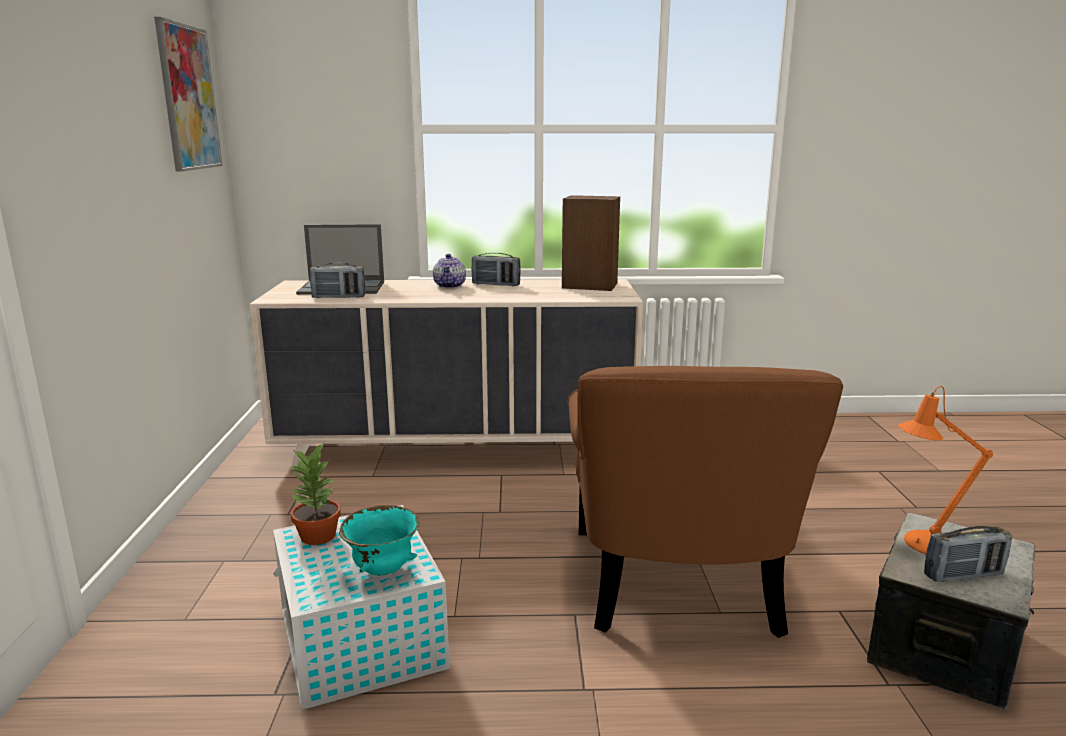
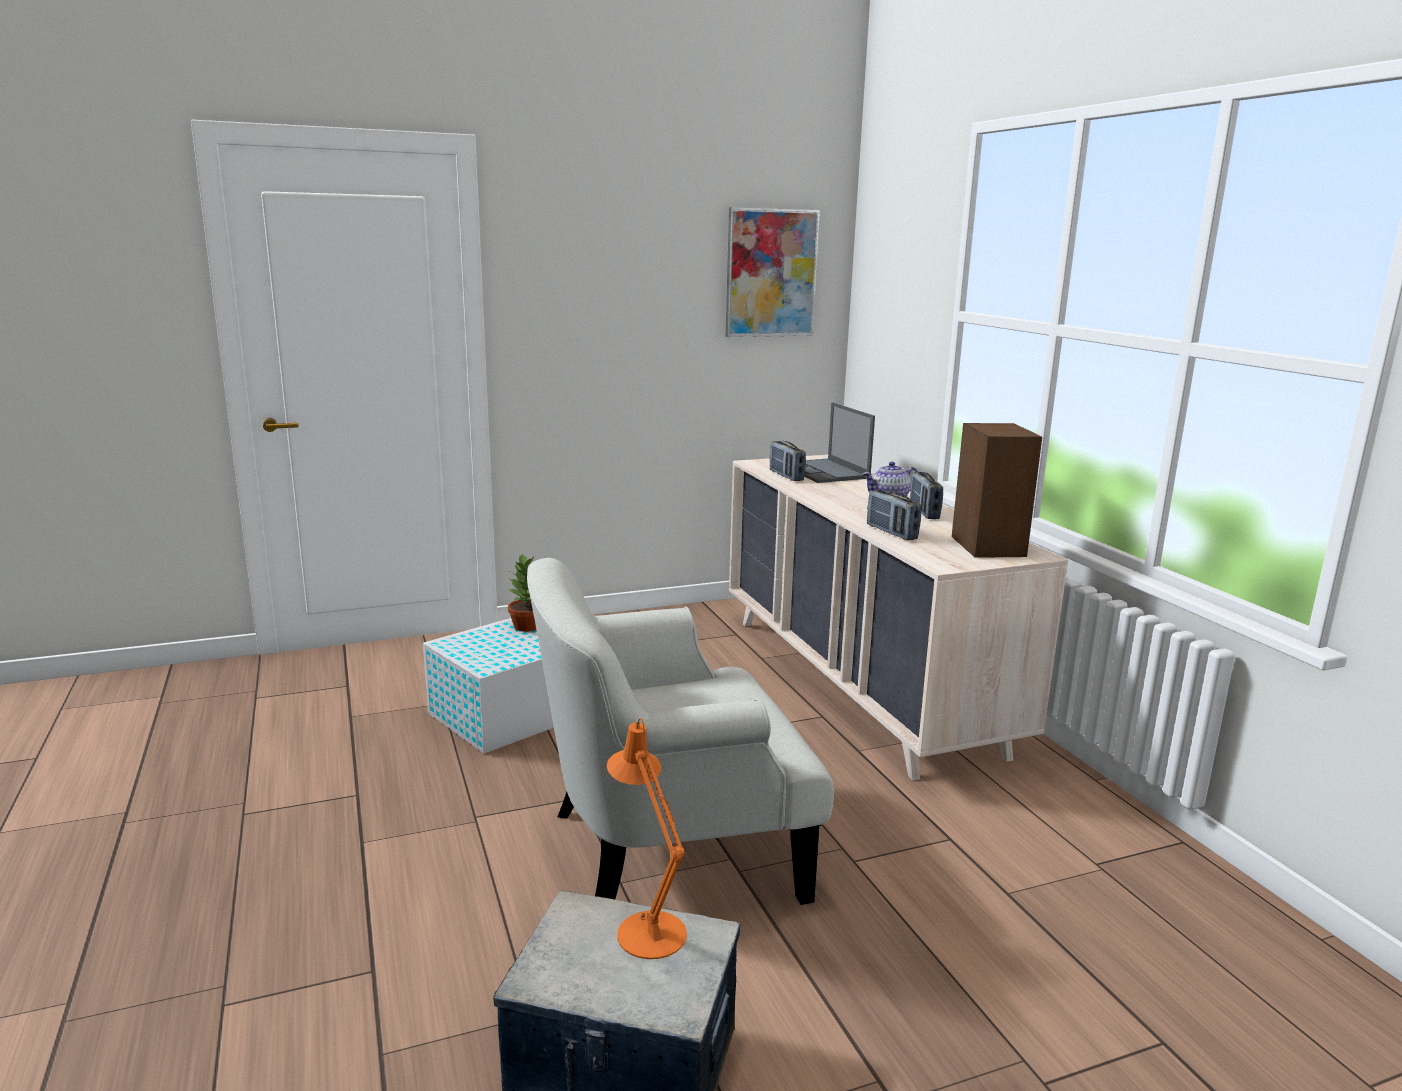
camera: 70 degrees right, 0 degrees up
(382, 570) = (487, 655): turquoise bowl -> none
(679, 581) = (666, 851): brown armchair -> white armchair
(963, 575) = (579, 953): radio -> radio (891, 532)

